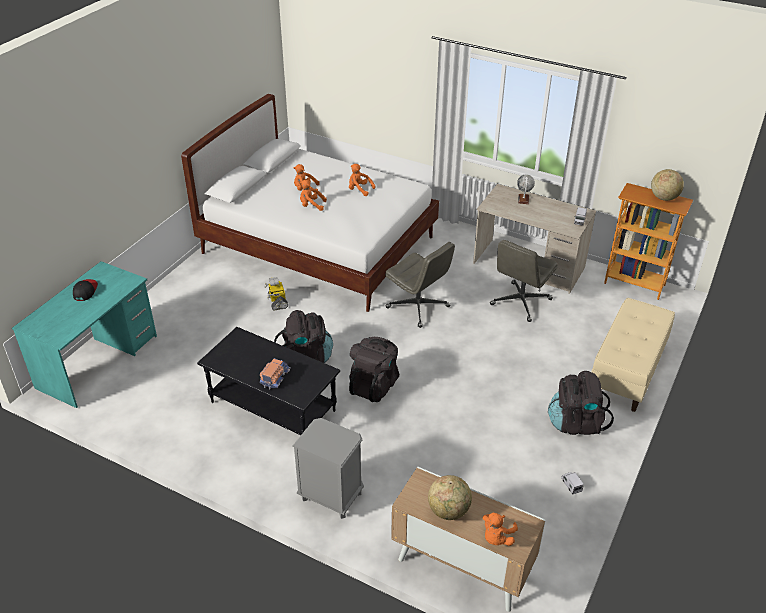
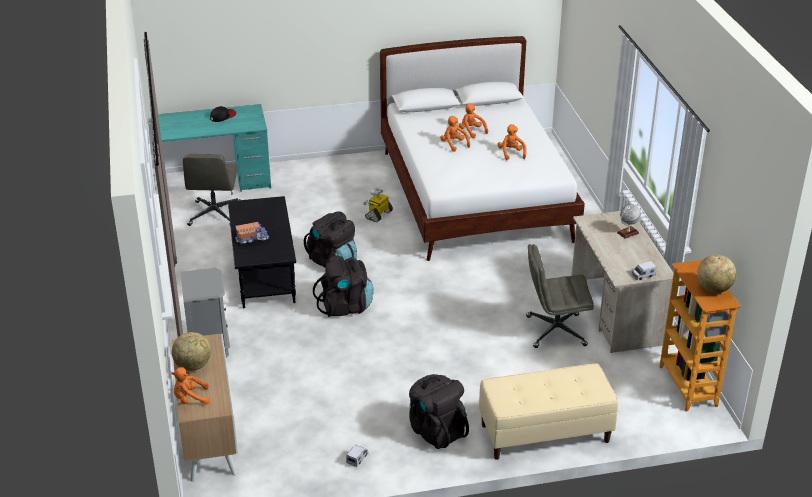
camera: 50 degrees right, 5 degrees down
(418, 307) = (468, 282): grey office chair -> grey office chair (214, 214)

